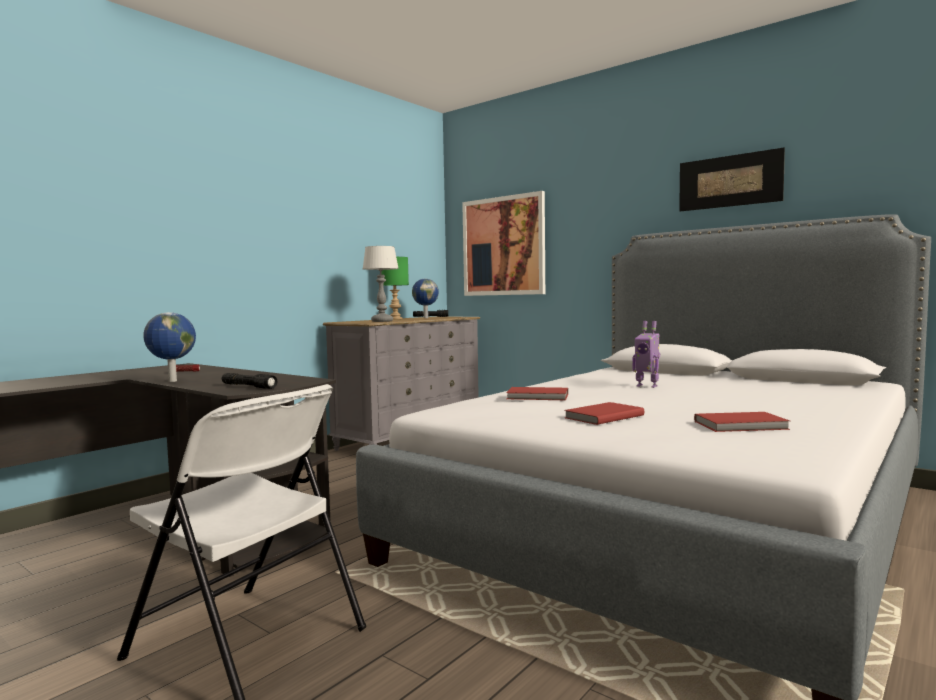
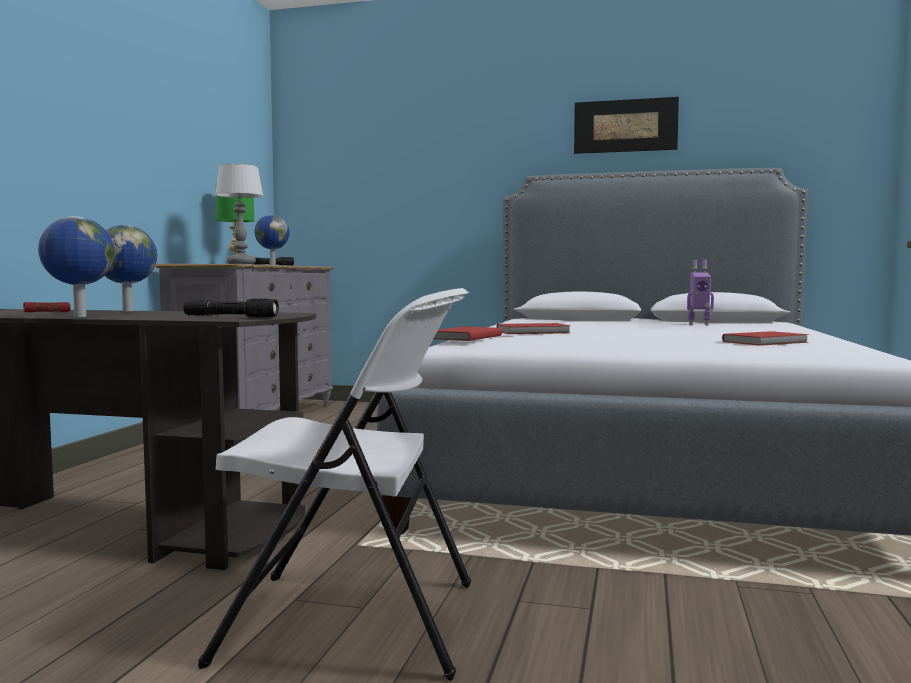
camera: 25 degrees left, 0 degrees up
(235, 371) = (128, 311): none -> globe
(503, 246) = (358, 182): picture -> none
(602, 416) = (636, 341): red book -> red book (464, 337)
(647, 386) = (603, 326): toy robot -> toy robot (698, 324)

